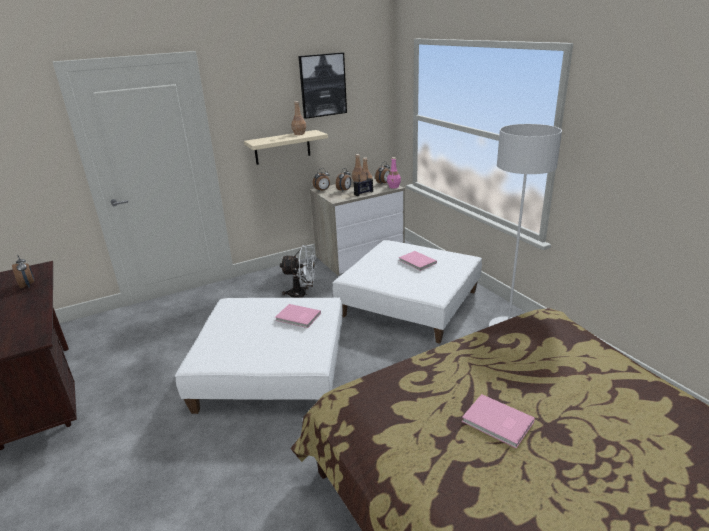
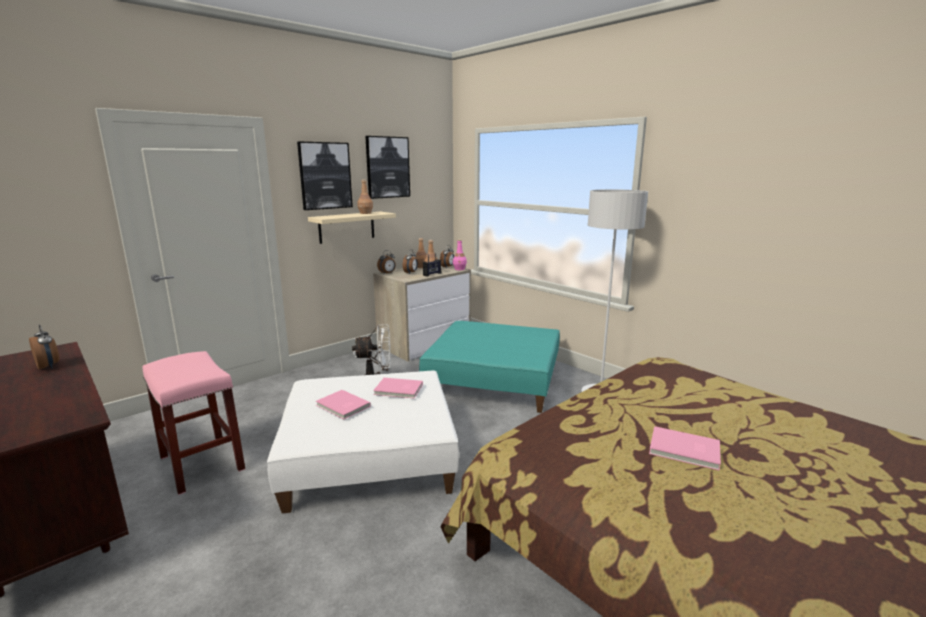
camera: 15 degrees left, 10 degrees down
(146, 361) = (202, 463): none -> pink stool
(259, 100) = (325, 176): none -> picture
(410, 303) = (495, 380): white ottoman -> turquoise ottoman
(417, 262) = (500, 335): pink book -> pink book (342, 406)

